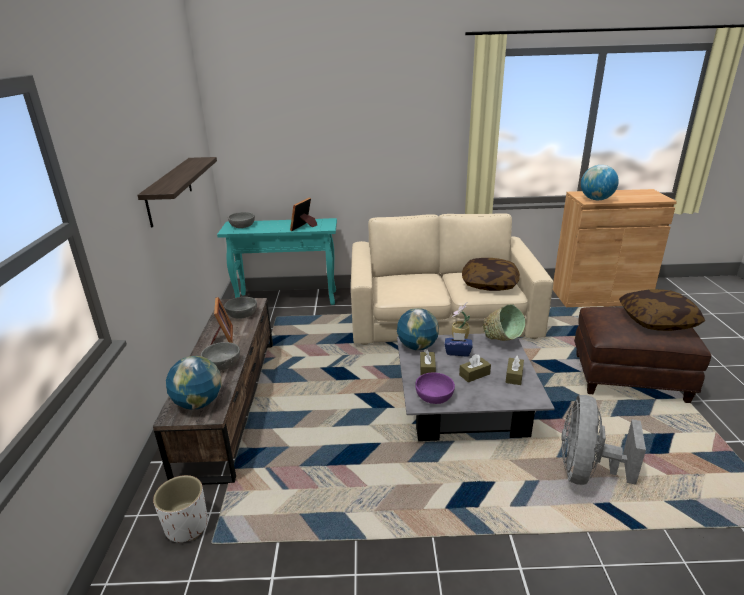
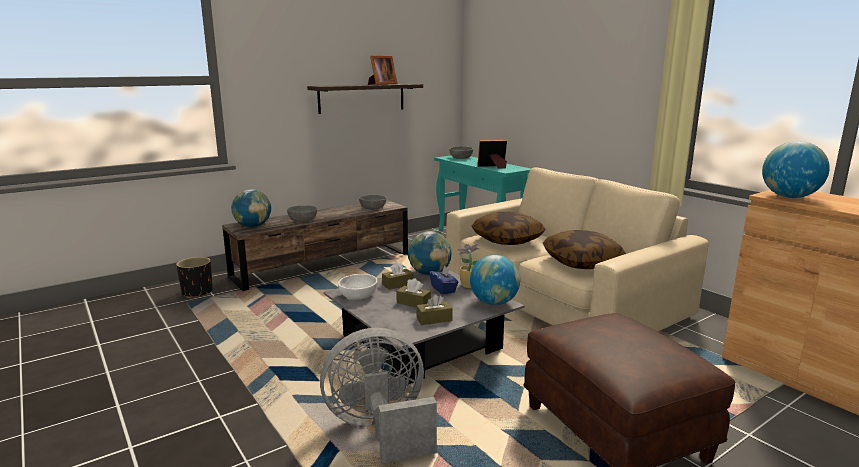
camera: 55 degrees right, 10 degrees down
(187, 526) = (197, 292): white planter -> black planter
(223, 336) = (336, 211): picture frame -> picture frame (381, 84)
(434, 396) = (358, 295): purple bowl -> white bowl
(502, 341) = (494, 303): green bowl -> globe
(657, 321) = (645, 351): pillow -> pillow (507, 240)

